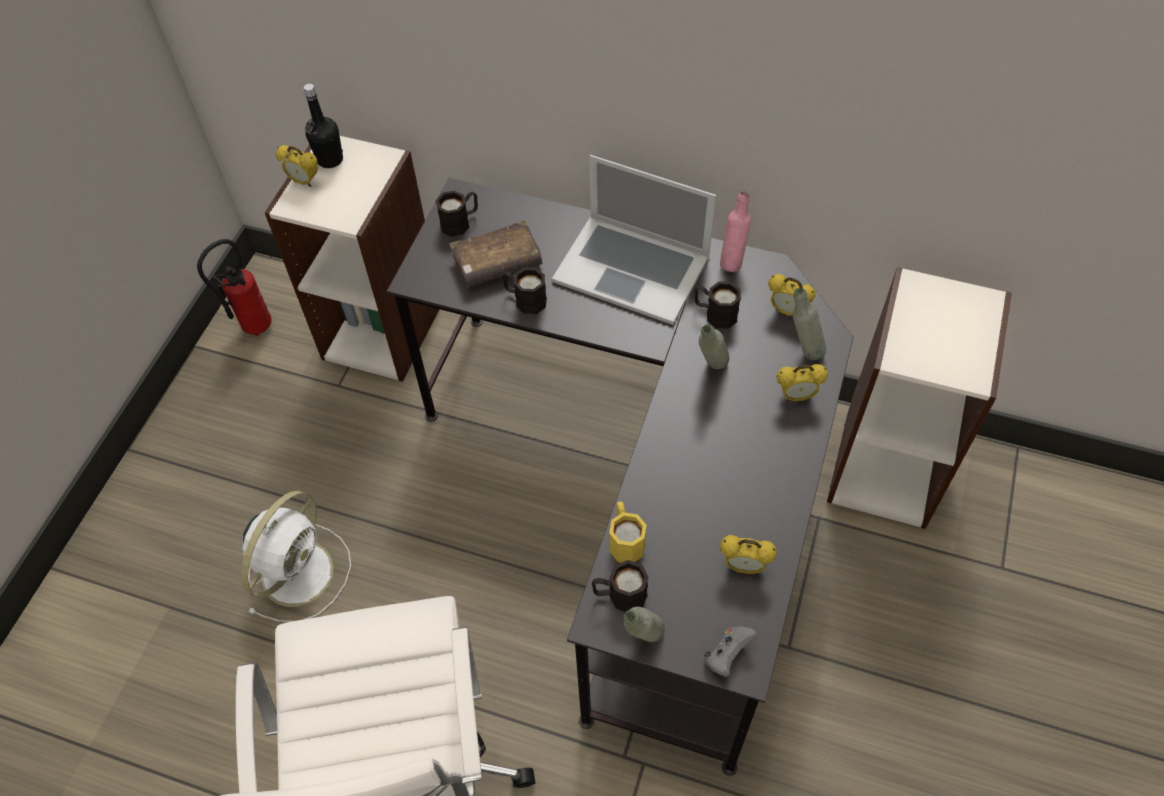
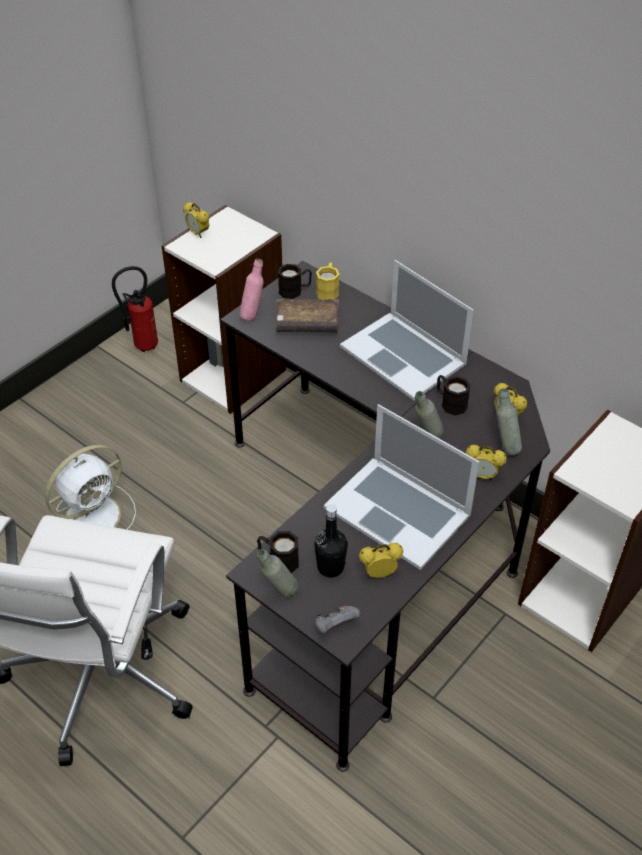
camera: 20 degrees right, 10 degrees down
(330, 159) = (223, 225): black bottle -> black bottle (330, 567)
(525, 299) = (314, 352): black mug -> none
(625, 540) = (302, 527): yellow mug -> yellow mug (328, 290)
(725, 477) = (398, 511): none -> laptop
(732, 261) = (482, 372): pink bottle -> pink bottle (253, 315)
(743, 566) = (379, 573): alarm clock -> alarm clock turned 135 degrees clockwise

